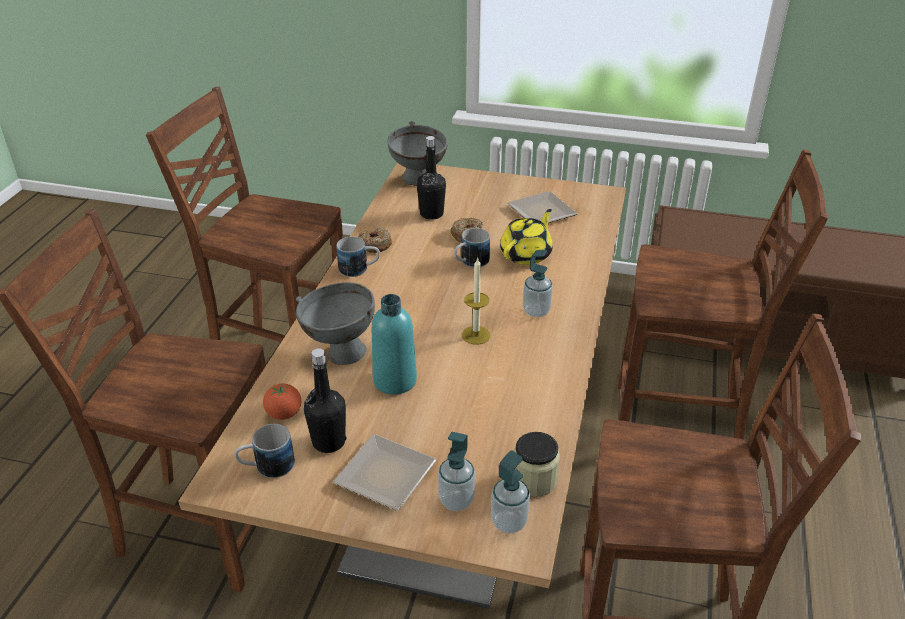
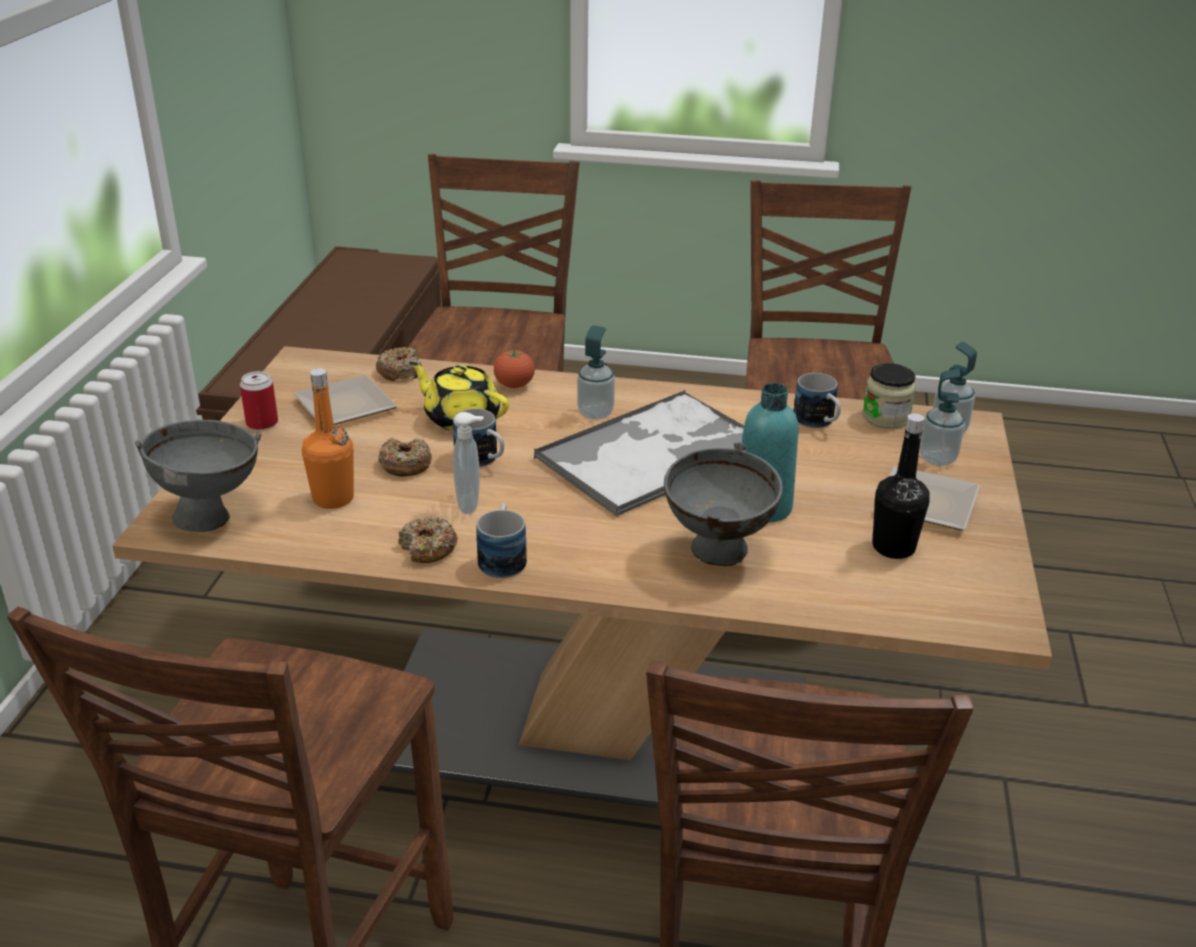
camera: 95 degrees left, 5 degrees down
(266, 467) = (959, 590): mug -> mug (818, 423)
(284, 414) = (860, 589): tomato -> tomato (514, 385)
(418, 258) = (471, 505): none -> soap dispenser
(431, 214) = (333, 498): black bottle -> orange bottle
(476, 335) = (654, 453): candle -> tray
(519, 187) = (262, 423): none -> can
(593, 230) = (400, 371): none -> donut

